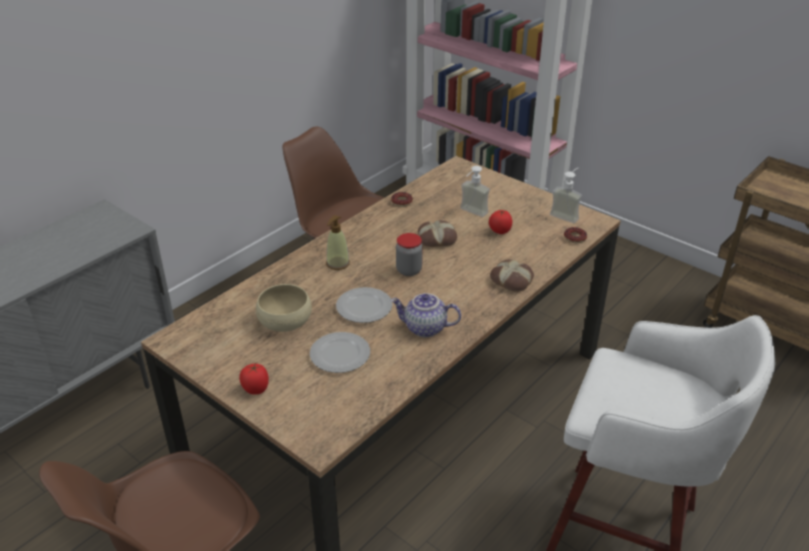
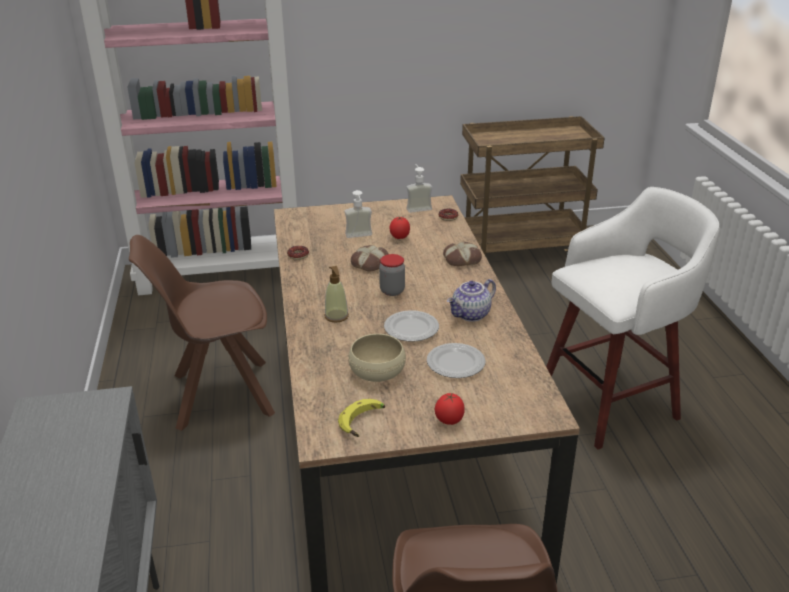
camera: 50 degrees left, 5 degrees down
(212, 347) = (364, 422): none -> banana

